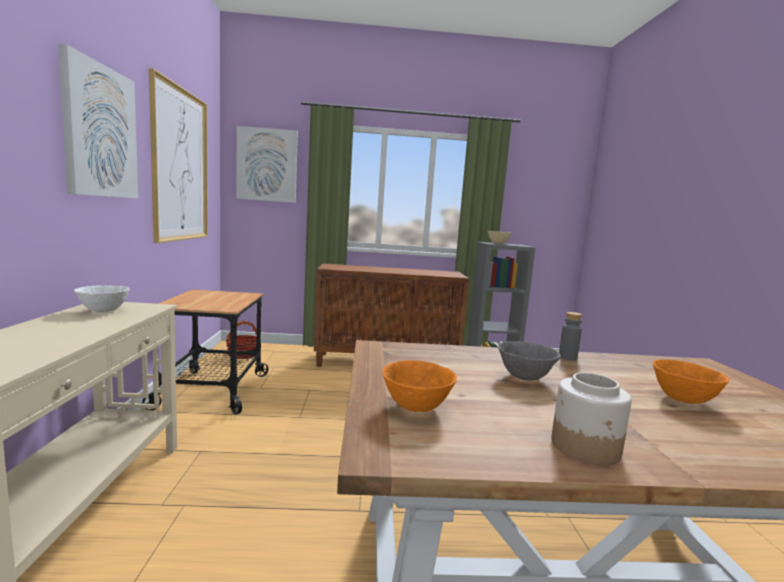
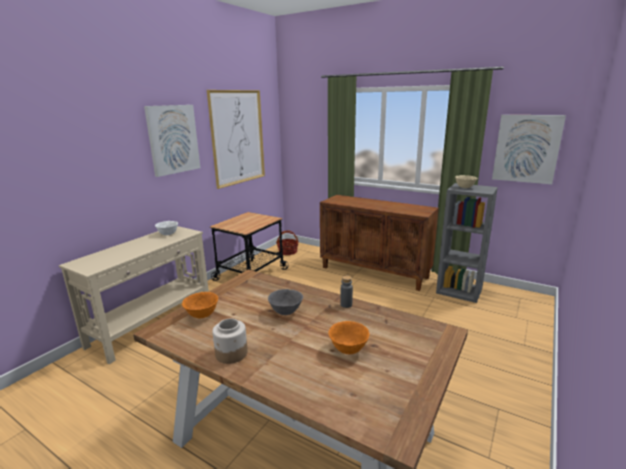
camera: 35 degrees right, 10 degrees up
(267, 165) = (305, 122): picture -> picture (526, 148)

